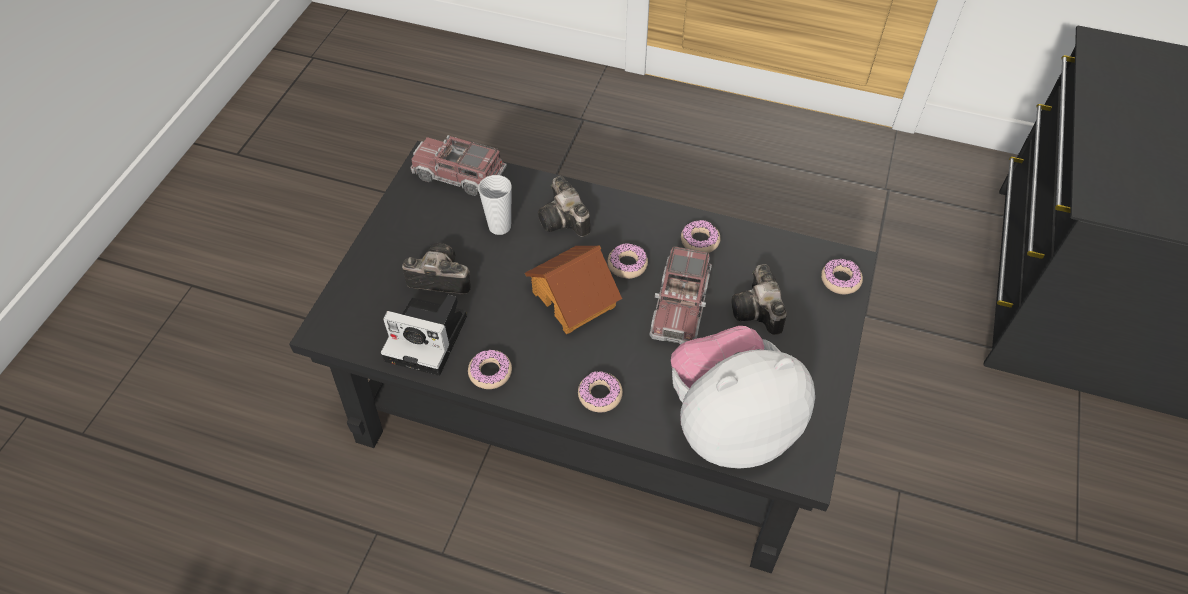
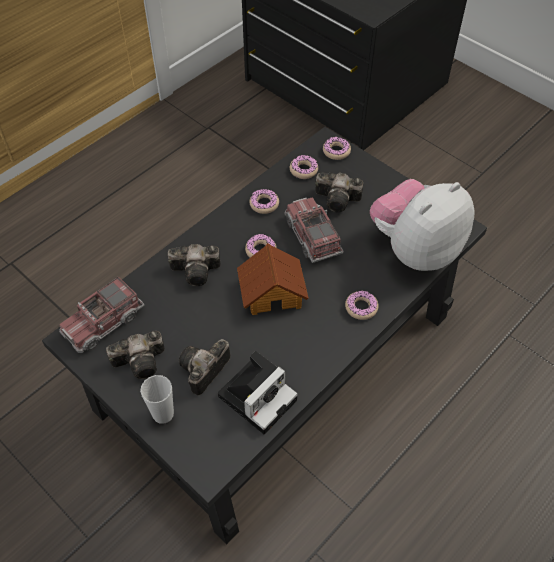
camera: 65 degrees left, 0 degrees up
(428, 224) = (142, 361): none -> camera
(490, 372) = (310, 366): donut -> donut (303, 170)
(500, 226) = (176, 313): cup -> cup (163, 414)
(680, 306) = (312, 236): toy truck -> toy truck turned 150 degrees counterclockwise
(729, 425) = (415, 249): plush toy -> plush toy turned 45 degrees clockwise

